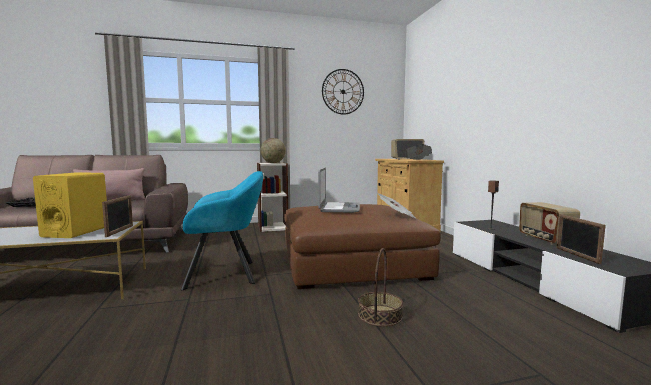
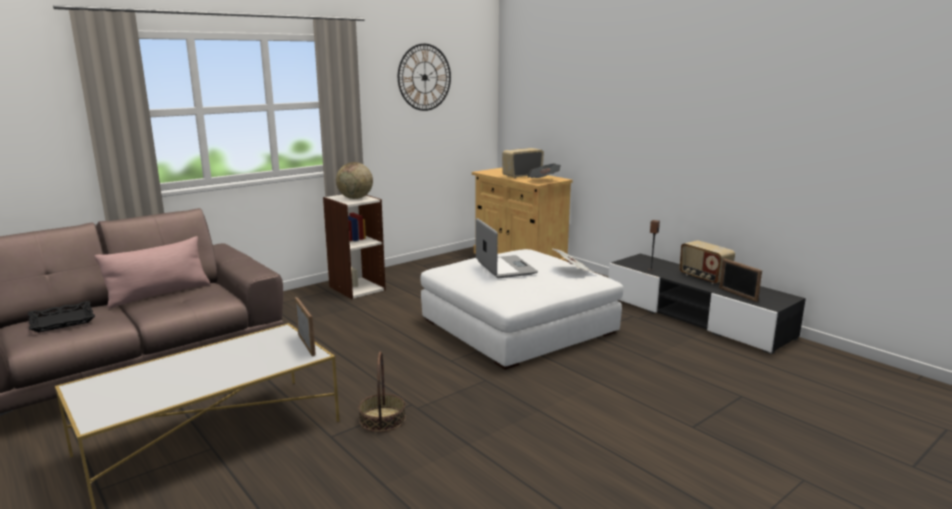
camera: 25 degrees left, 10 degrees up
(76, 231) = (252, 356): yellow speaker -> none
(225, 274) = (404, 368): turquoise armchair -> none
(351, 261) = (518, 326): brown ottoman -> white ottoman
(380, 315) = (605, 378): basket -> basket (382, 419)

